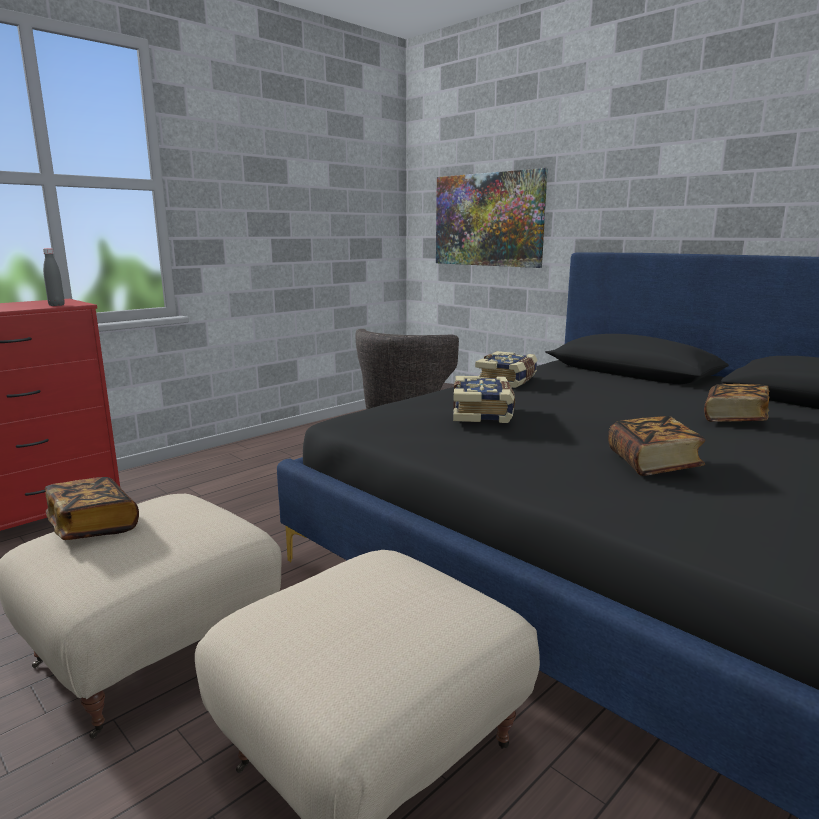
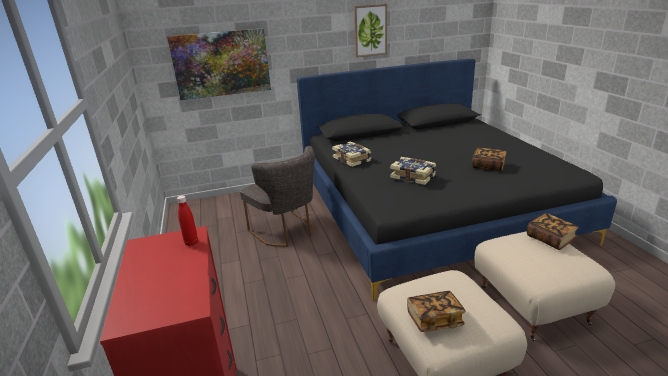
camera: 60 degrees left, 10 degrees up
(56, 305) = (191, 242): grey bottle -> red bottle
(734, 419) = (447, 140): book -> book (550, 239)
(737, 176) = (370, 30): none -> picture

